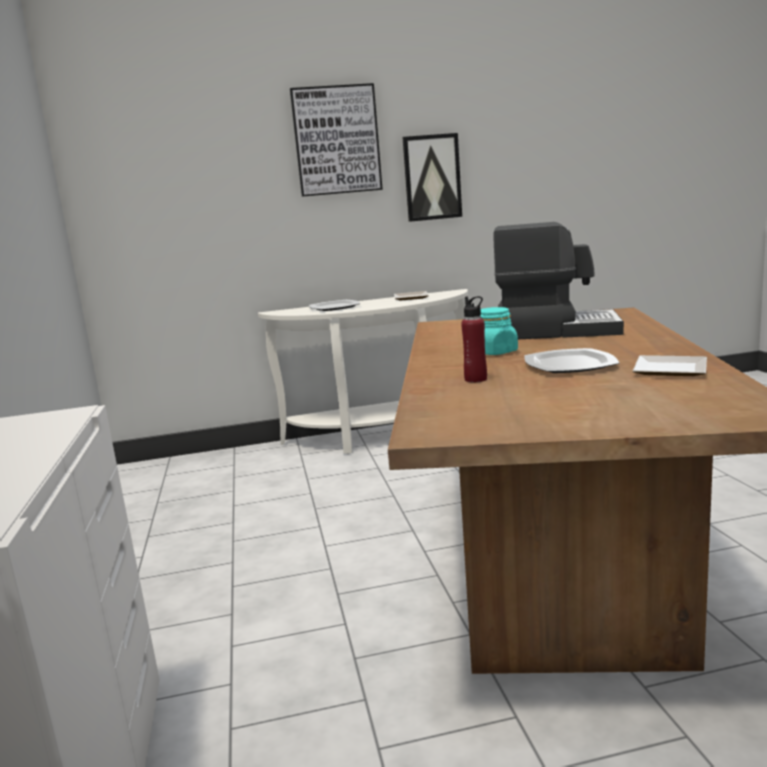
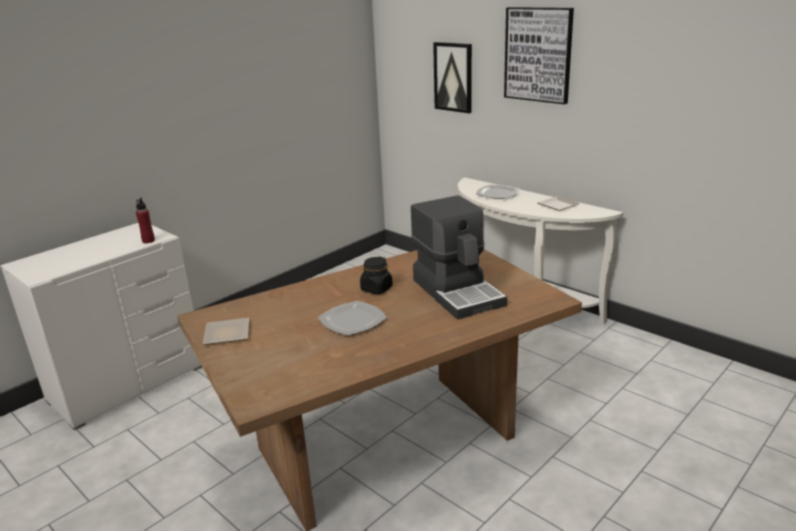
camera: 55 degrees right, 10 degrees up
(432, 177) = (613, 101): picture -> picture (453, 77)
(476, 379) = (304, 301): red bottle -> red bottle (148, 241)
(495, 352) = (376, 289): turquoise jar -> black jar
(672, 370) = (350, 357): plate -> plate (225, 335)

